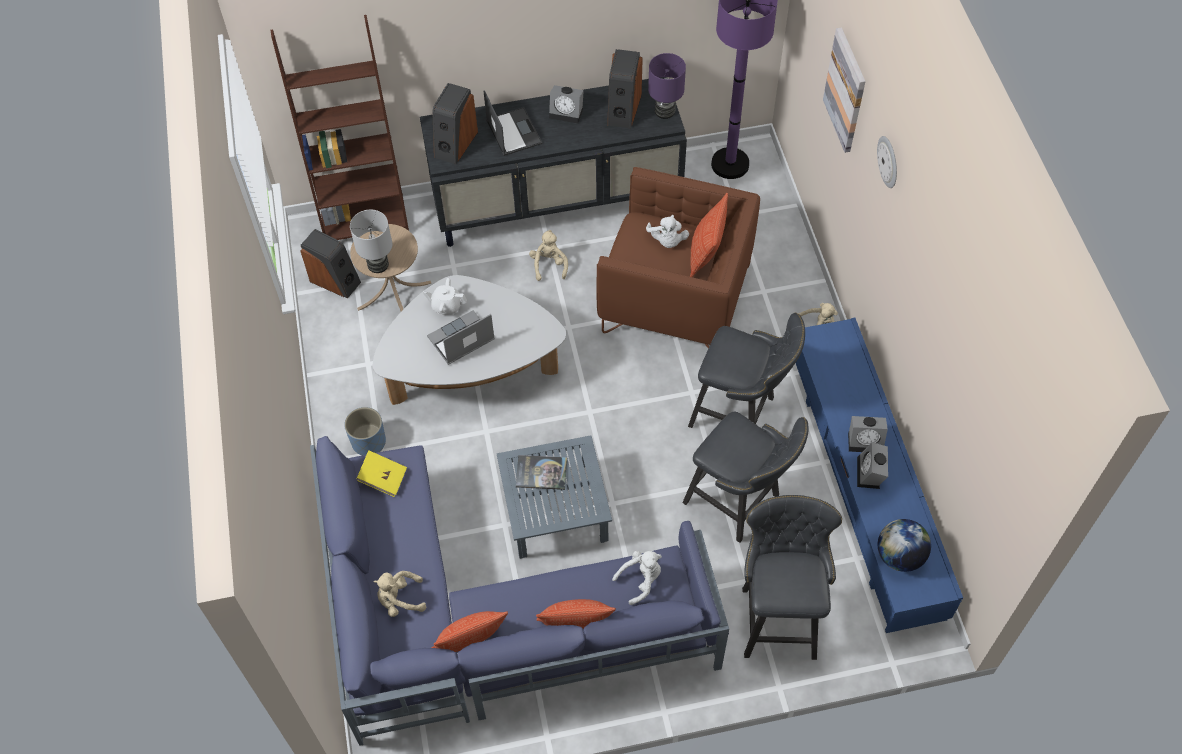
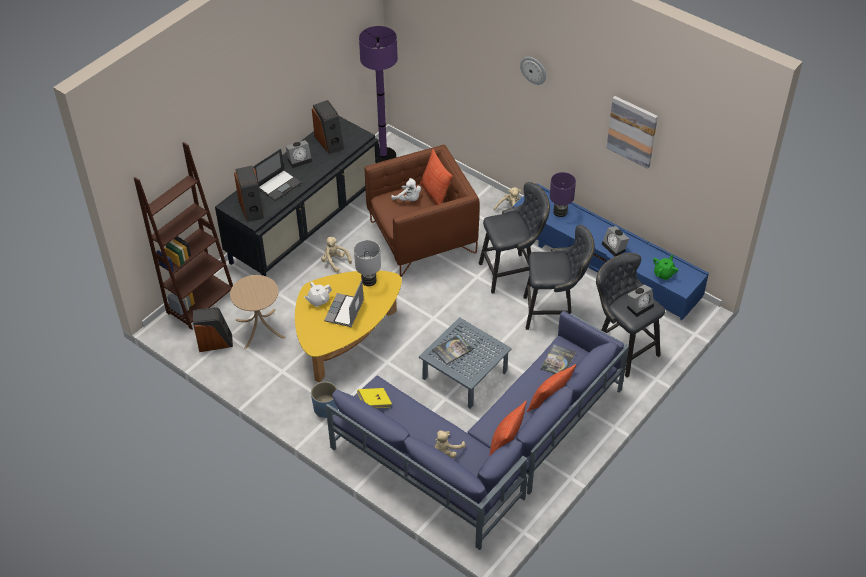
camera: 40 degrees left, 10 degrees down
(378, 264) = (259, 301): grey table lamp -> grey table lamp (368, 281)
(471, 369) = (346, 337): white coffee table -> yellow coffee table
(513, 131) = (279, 185): laptop -> laptop turned 105 degrees clockwise
(641, 580) = (558, 361): white plush toy -> book
(664, 111) = (353, 131): purple table lamp -> purple table lamp (560, 212)
(846, 90) = (472, 54): picture -> picture (632, 131)
(866, 441) = (598, 234): alarm clock -> alarm clock (640, 306)
(899, 556) = (664, 274): globe -> green teapot

